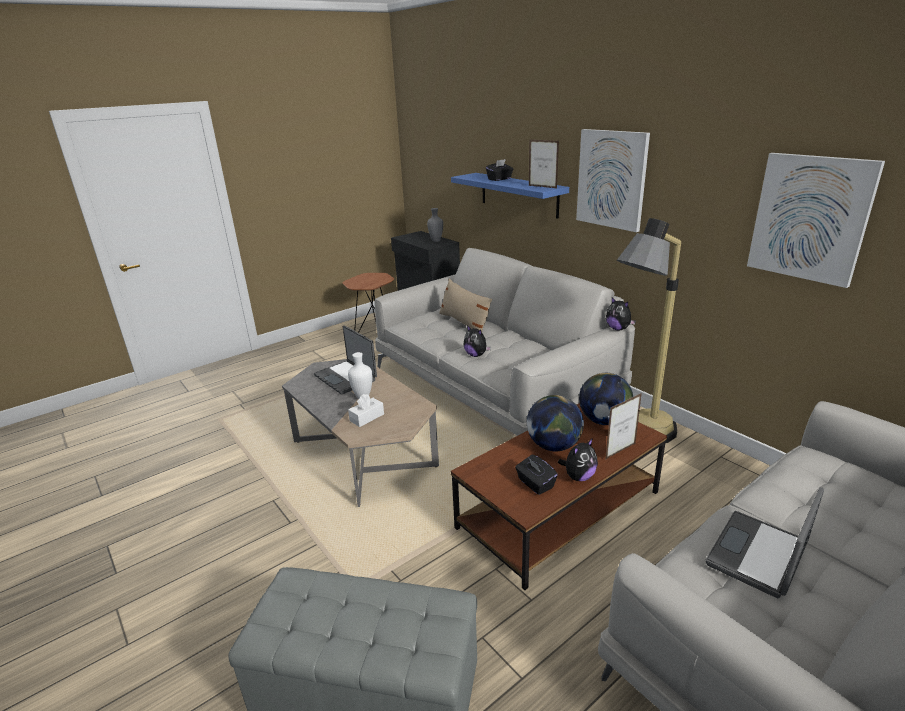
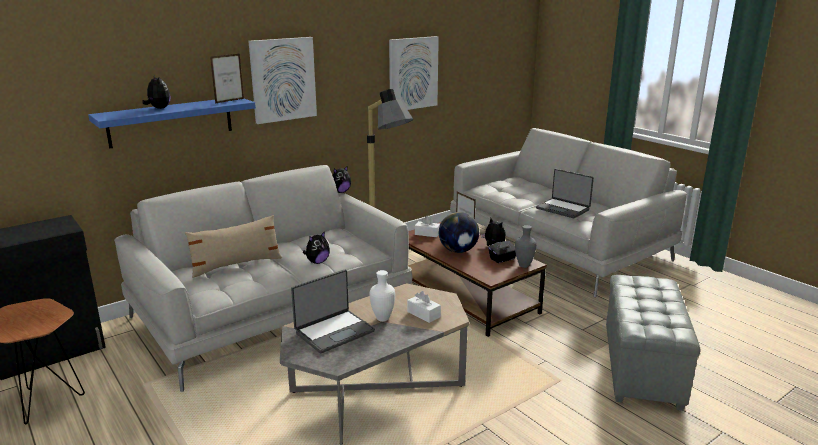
camera: 90 degrees left, 5 degrees down
(436, 241) = (44, 226): grey vase -> grey vase (524, 265)
(499, 179) = (158, 108): black tissue box -> plush toy
(604, 421) = (427, 233): globe -> white tissue box

